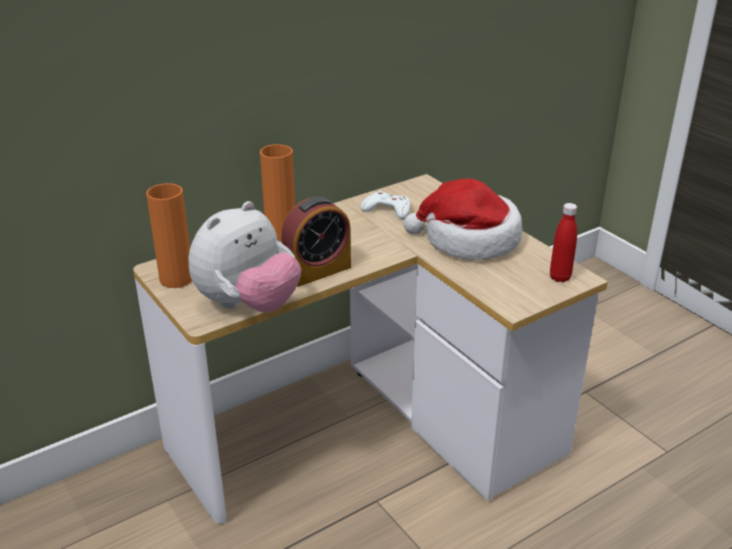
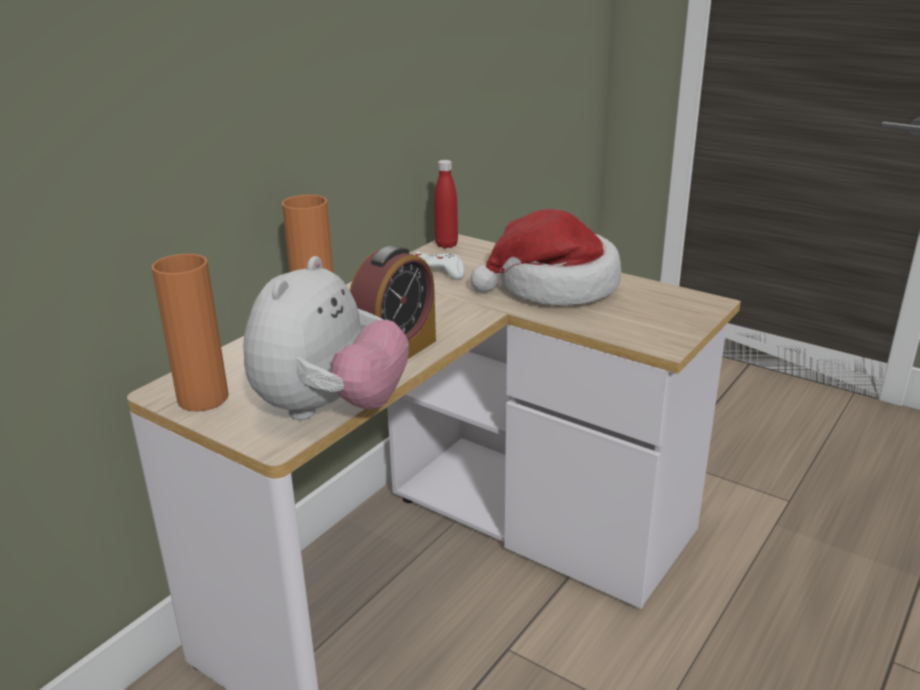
camera: 20 degrees left, 5 degrees down
(560, 277) = (688, 306): red bottle -> red bottle (446, 245)

